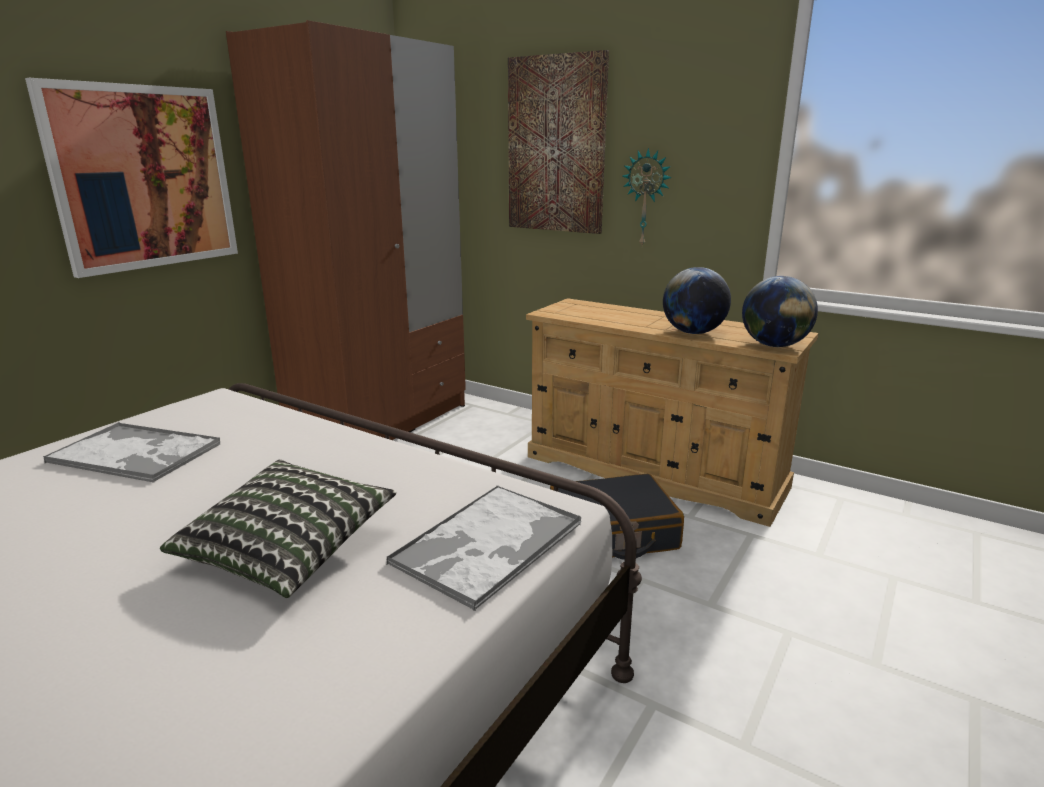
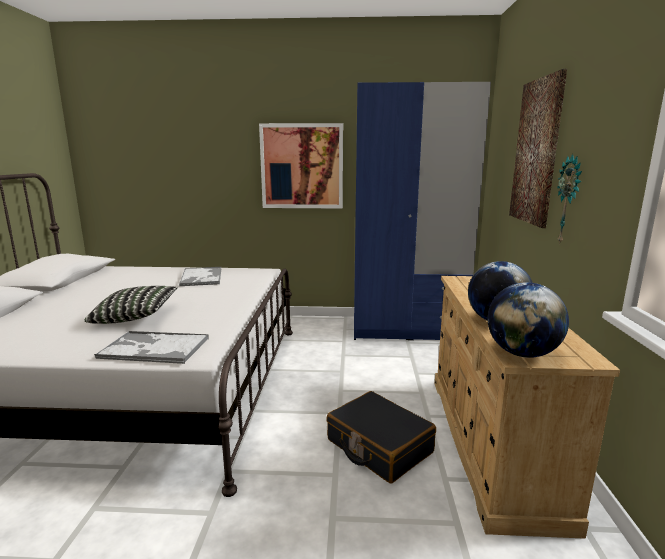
camera: 60 degrees right, 5 degrees down
(381, 422) = (406, 329): brown wardrobe -> blue wardrobe

